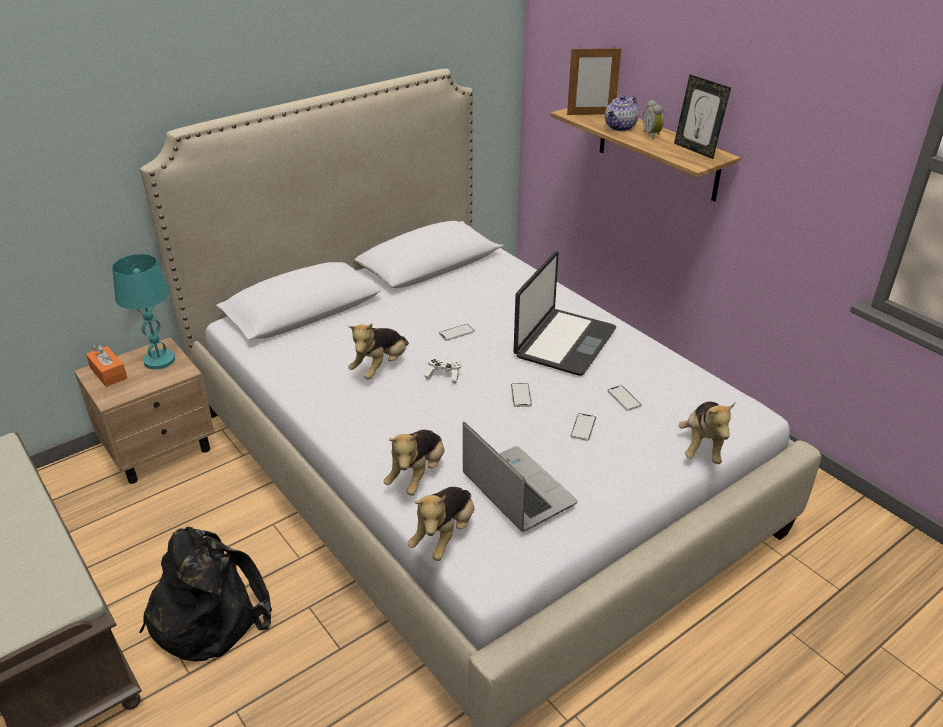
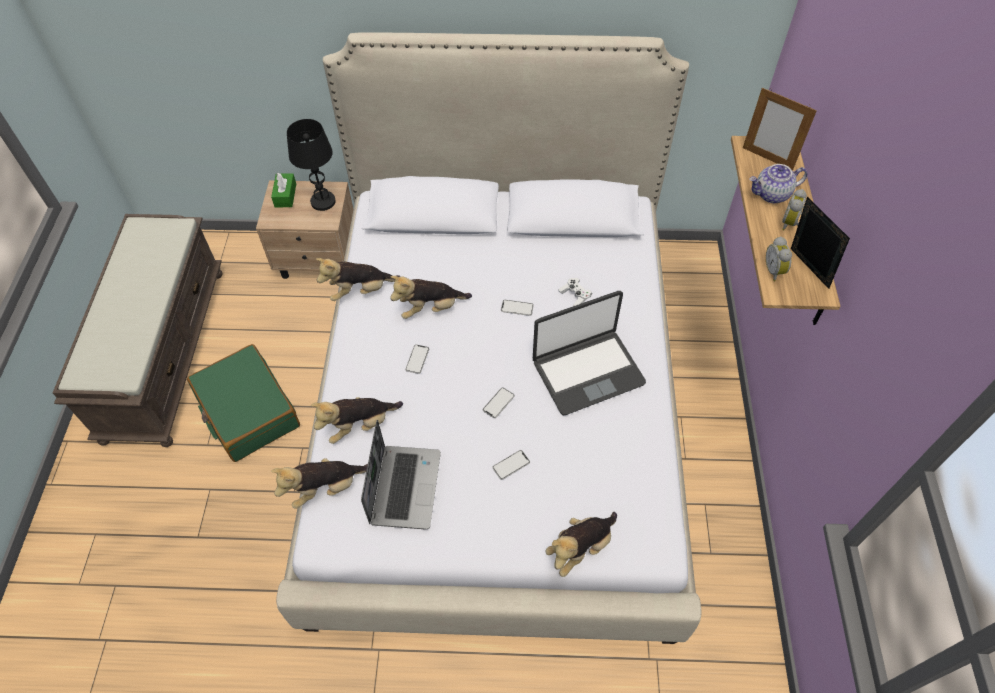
camera: 40 degrees right, 20 degrees up
(108, 373) = (285, 195): orange tissue box -> green tissue box
(159, 360) = (323, 201): turquoise table lamp -> black table lamp
(208, 613) = (247, 410): black backpack -> green suitcase
(295, 387) = (360, 291): none -> plush toy
(443, 375) = (464, 346): white game controller -> white game controller (575, 296)
(624, 398) = (572, 460): phone -> phone (417, 359)
(679, 157) = (774, 271): none -> alarm clock
(696, 150) = (805, 270): picture frame -> picture frame turned 150 degrees clockwise

